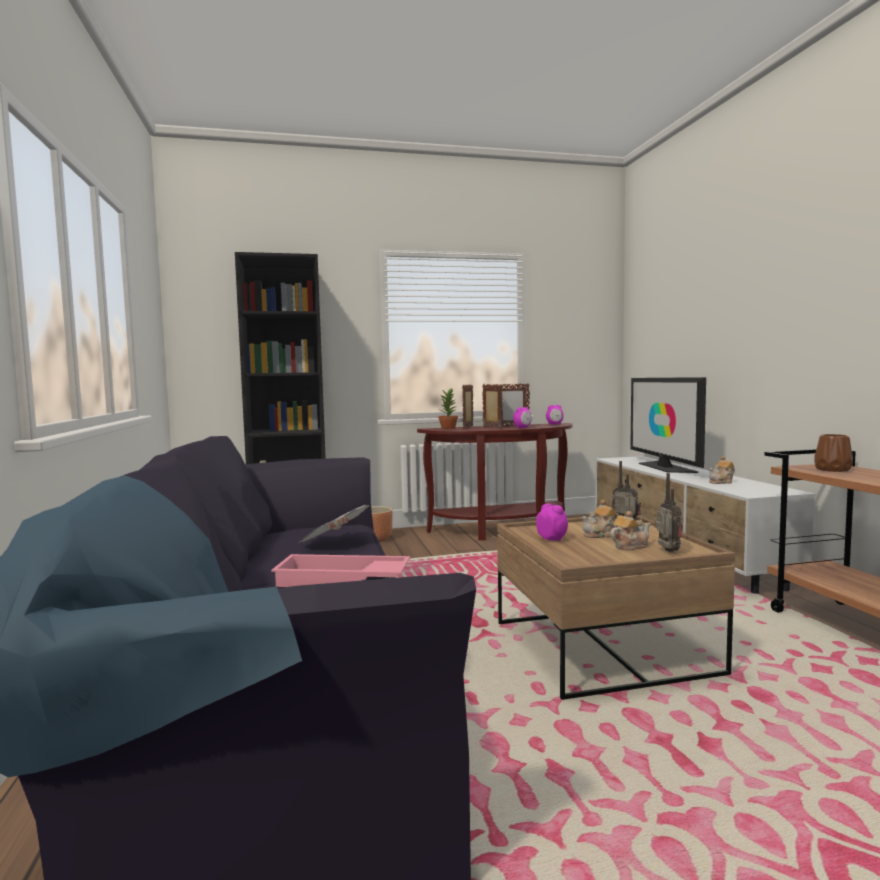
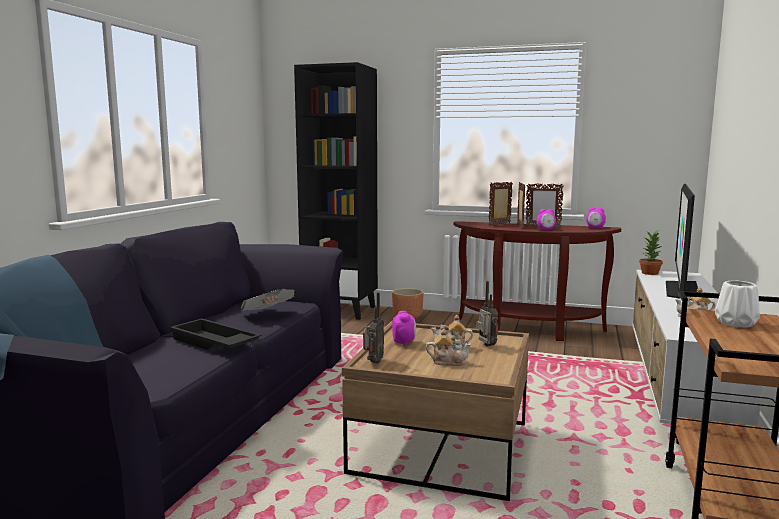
camera: 30 degrees right, 5 degrees up
(341, 580) = (213, 343): pink tray -> black tray
(448, 428) = (481, 223): potted plant -> potted plant (650, 273)
(667, 551) = (466, 373): radio -> radio (373, 362)
(832, 470) = (734, 323): brown vase -> white vase

